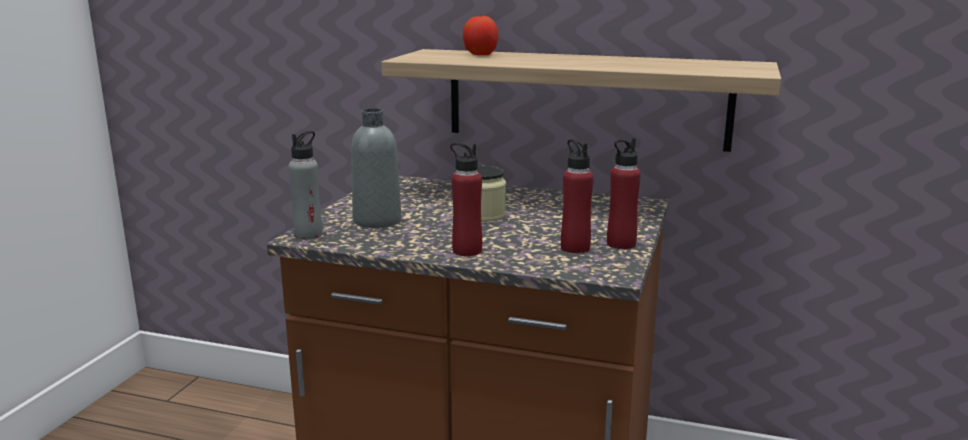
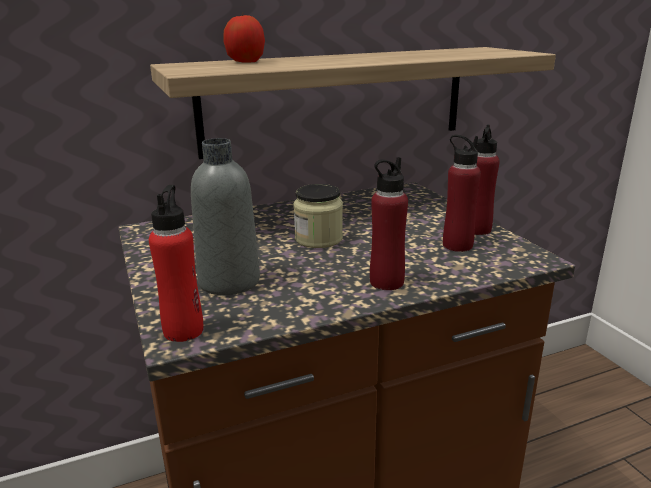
camera: 40 degrees left, 5 degrees up
(308, 235) = (183, 330): grey bottle -> red bottle

